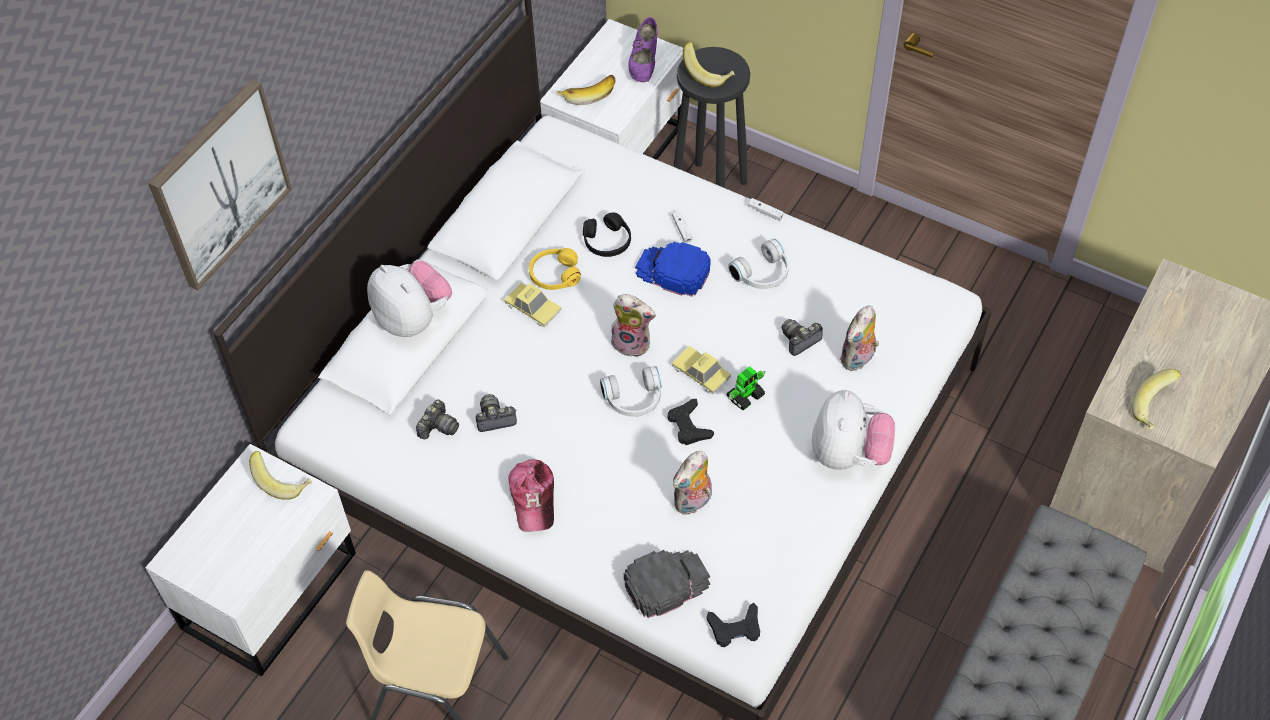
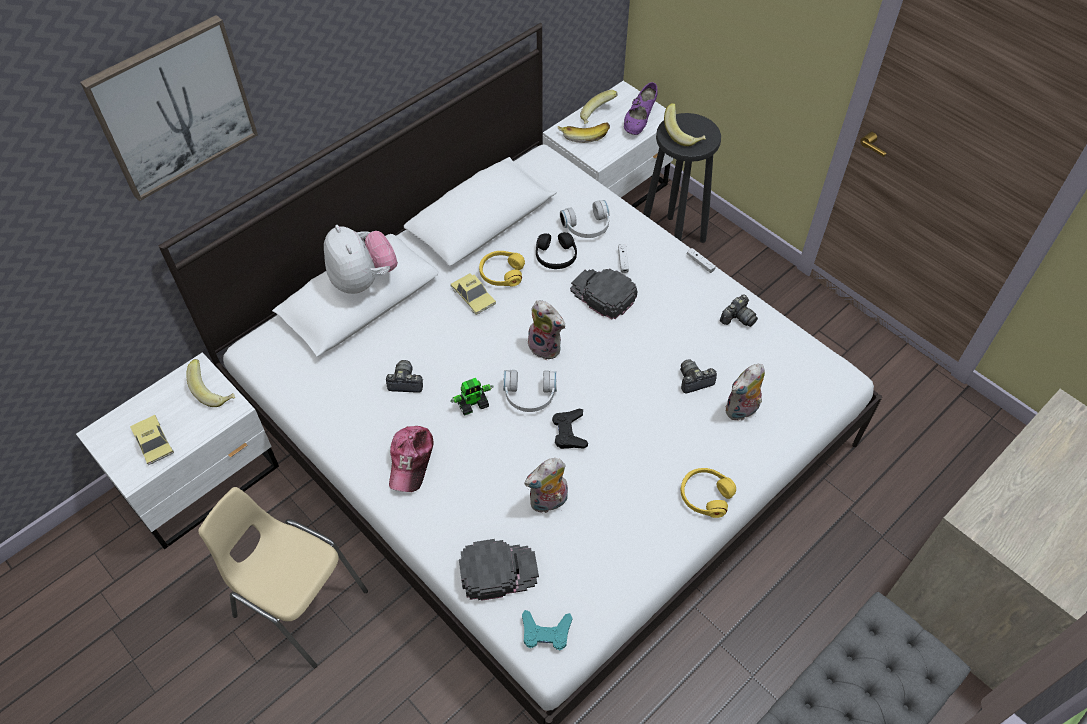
camera: 15 degrees right, 0 degrees up
(438, 427) = (355, 377): camera -> camera (738, 318)
(673, 271) = (602, 294): blue cap -> black cap
(701, 373) = (596, 388): toy car -> toy car (153, 442)
(735, 628) = (546, 632): black game controller -> turquoise game controller
(745, 396) = (629, 418): toy robot -> toy robot (473, 403)
(763, 275) = (680, 315): white headphones -> white headphones (587, 227)
(848, 454) = (705, 495): plush toy -> yellow headphones
(1154, 409) = (1014, 532): banana -> banana (597, 116)

